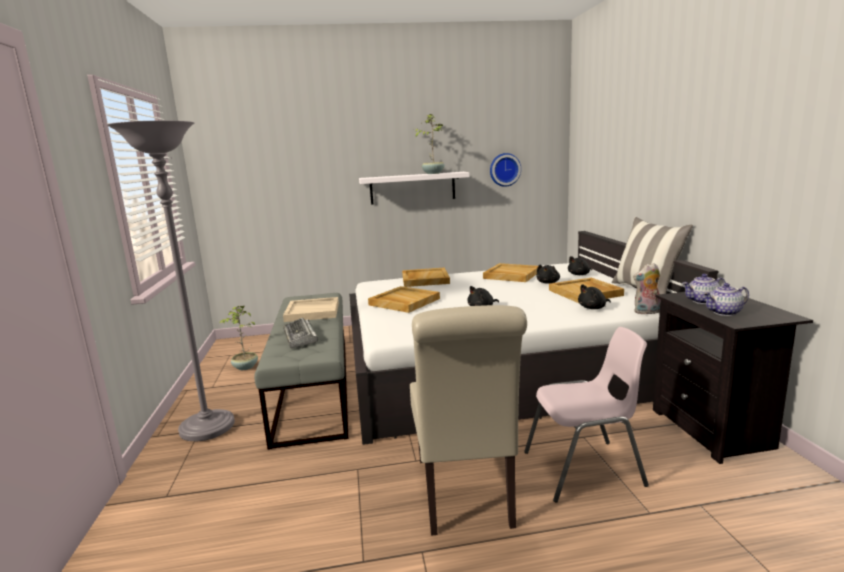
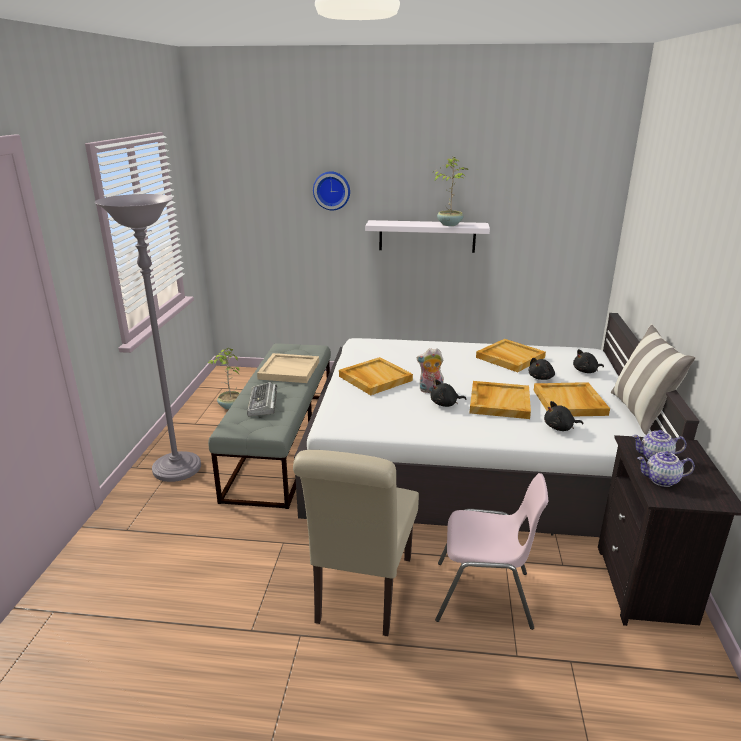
camera: 15 degrees right, 10 degrees up
(424, 279) = (414, 348): beige tray -> beige tray (499, 402)
(504, 169) = (538, 225): wall clock -> wall clock (332, 190)
(647, 312) = (613, 446): plush toy -> plush toy (430, 391)

